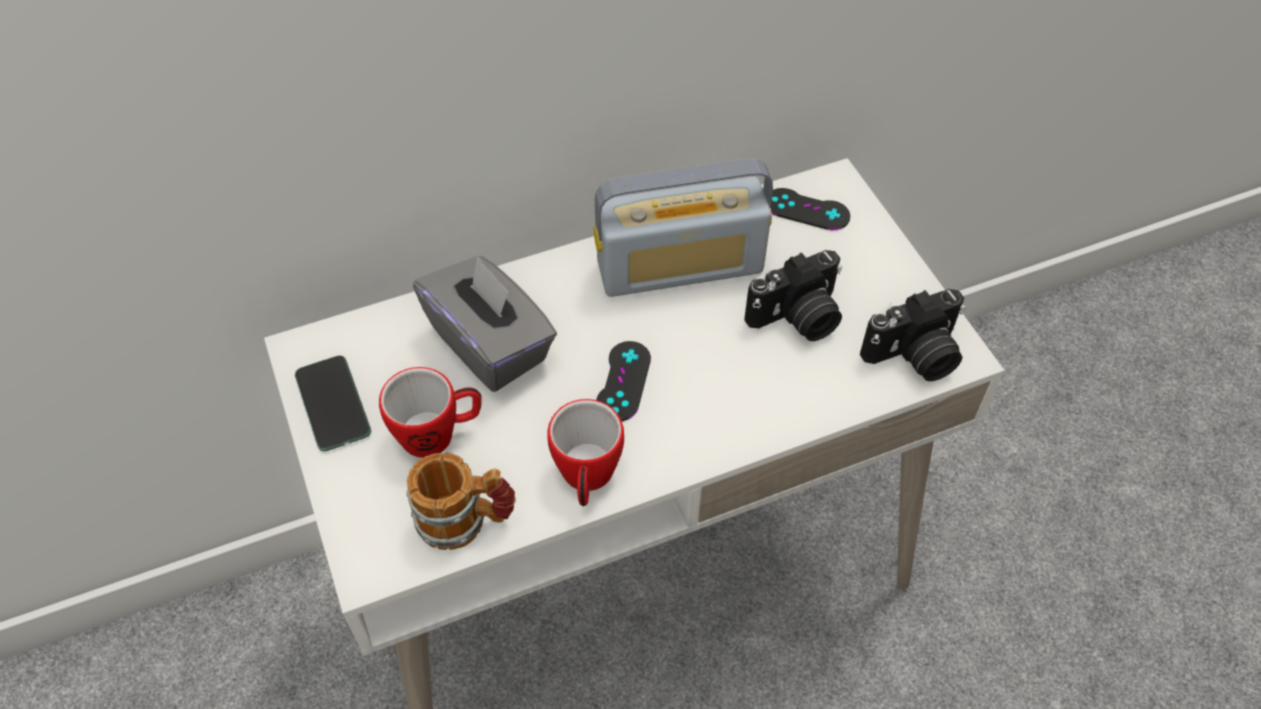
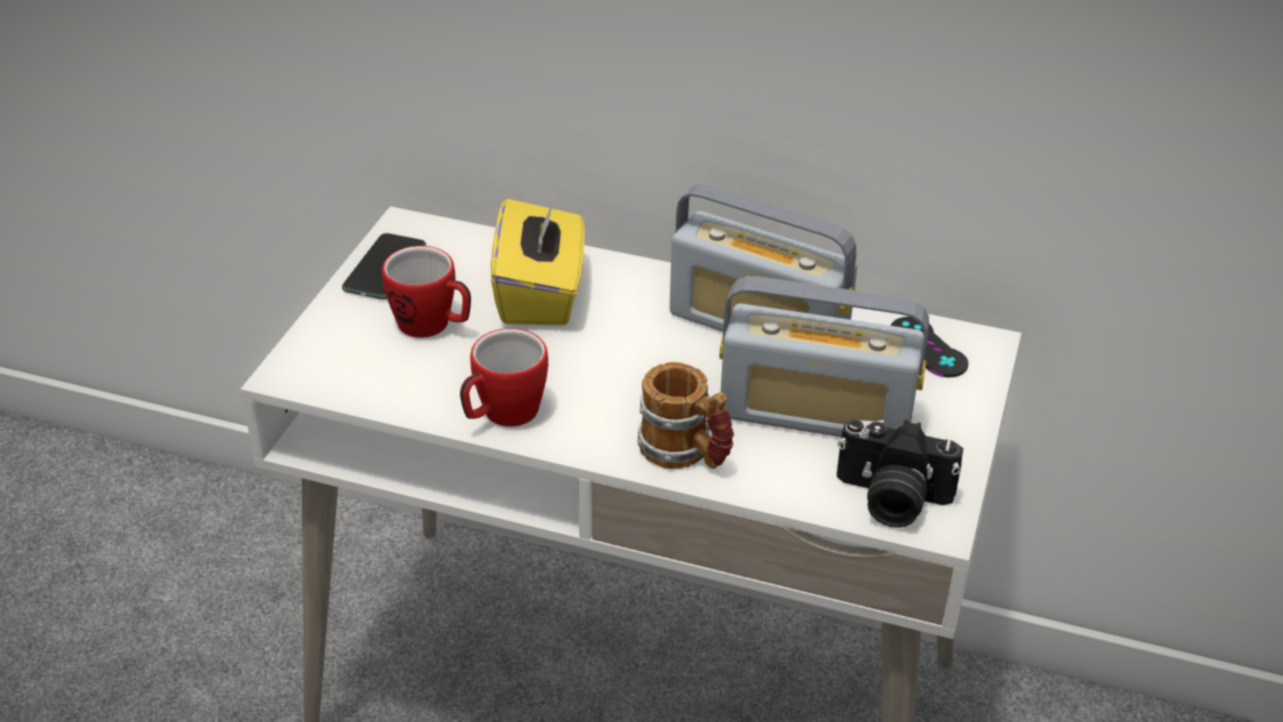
camera: 40 degrees right, 15 degrees down
(466, 520) = (385, 387): mug -> mug (685, 453)
(491, 344) = (540, 295): grey tissue box -> yellow tissue box
(623, 381) = (611, 373): black game controller -> none
(797, 318) = (816, 415): camera -> radio

